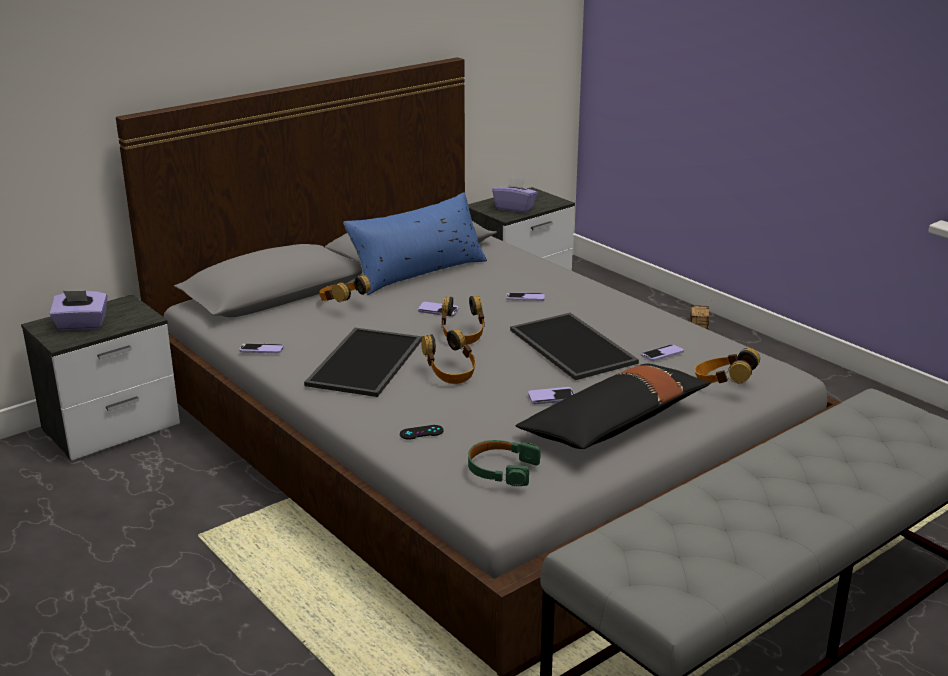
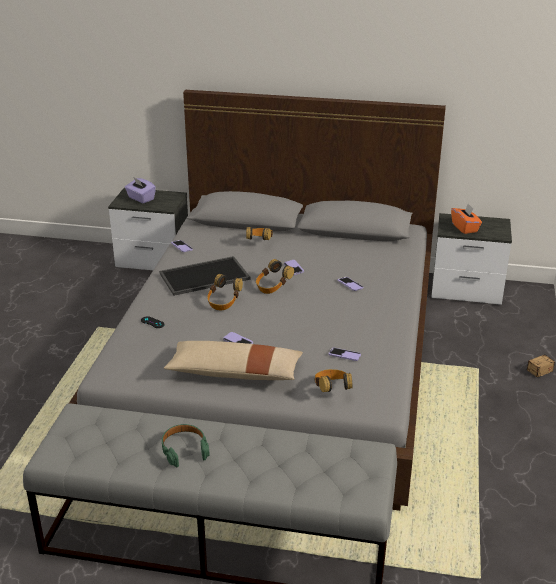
camera: 50 degrees right, 5 degrees up
(418, 272) = (332, 242): blue pillow -> none
(501, 469) = (140, 359): green headphones -> green headphones (184, 449)
(515, 208) = (465, 228): purple tissue box -> orange tissue box
(575, 346) = (310, 324): tray -> none
(614, 424) = (234, 373): black pillow -> beige pillow

